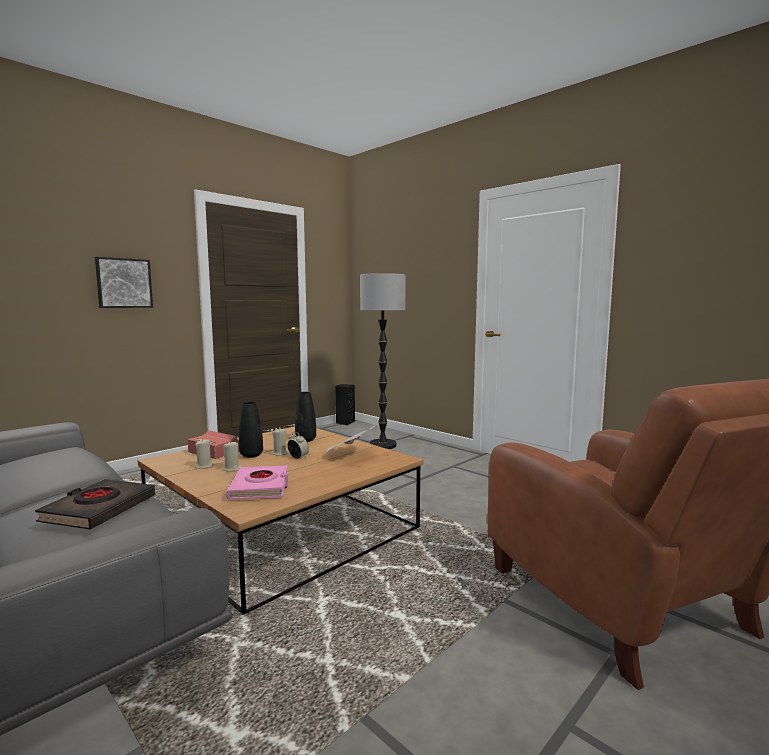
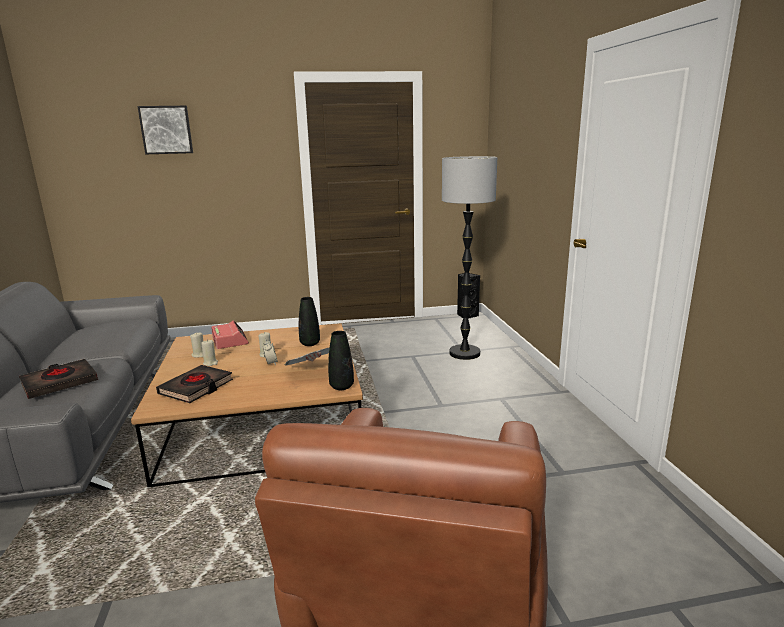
camera: 35 degrees right, 10 degrees up
(124, 283) = (230, 171): picture -> picture (166, 130)
(251, 455) = (245, 351): black vase -> black vase (341, 386)
(260, 487) = (196, 388): pink book -> black book

